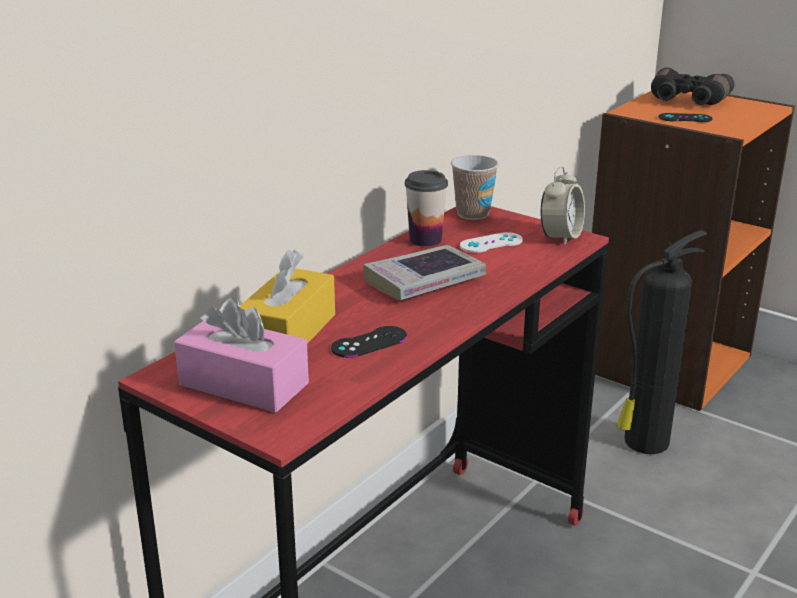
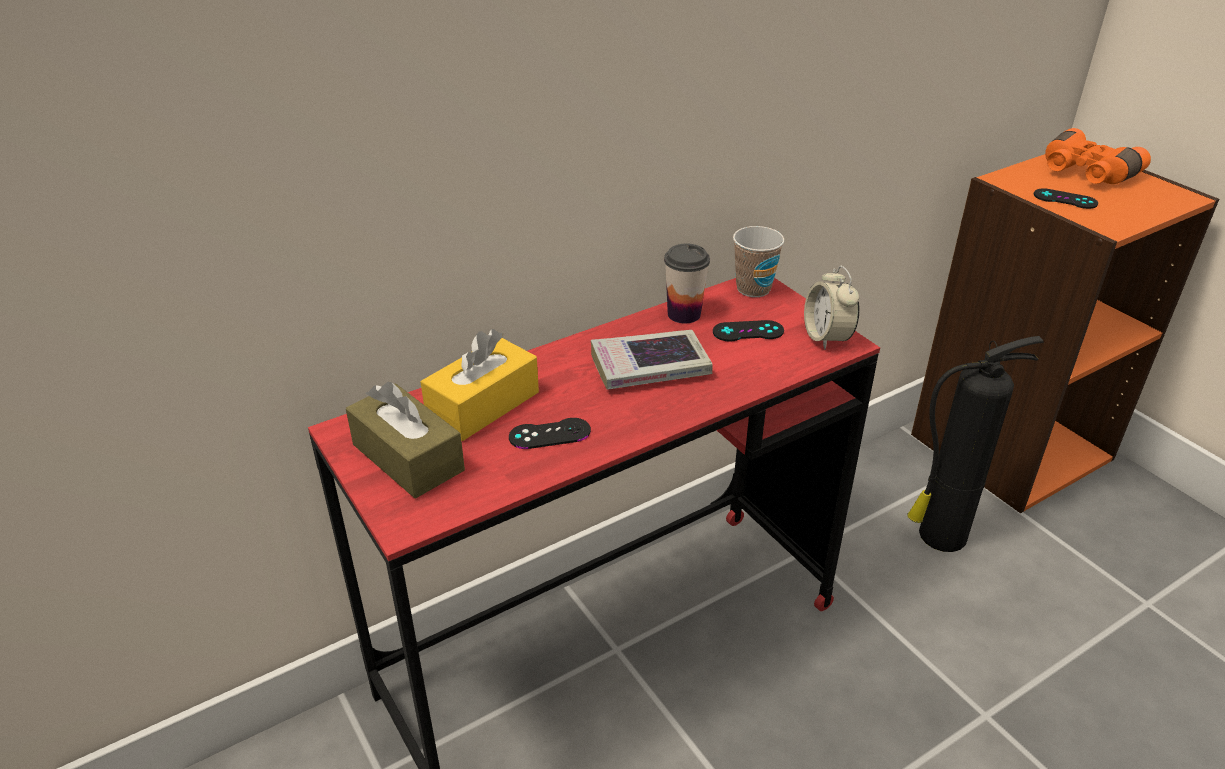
camera: 20 degrees right, 10 degrees up
(243, 384) = (408, 457): pink tissue box -> brown tissue box
(491, 243) = (748, 331): white game controller -> black game controller
(561, 237) = (827, 337): alarm clock -> alarm clock turned 120 degrees clockwise
(687, 101) = (1085, 173): black binoculars -> orange binoculars

